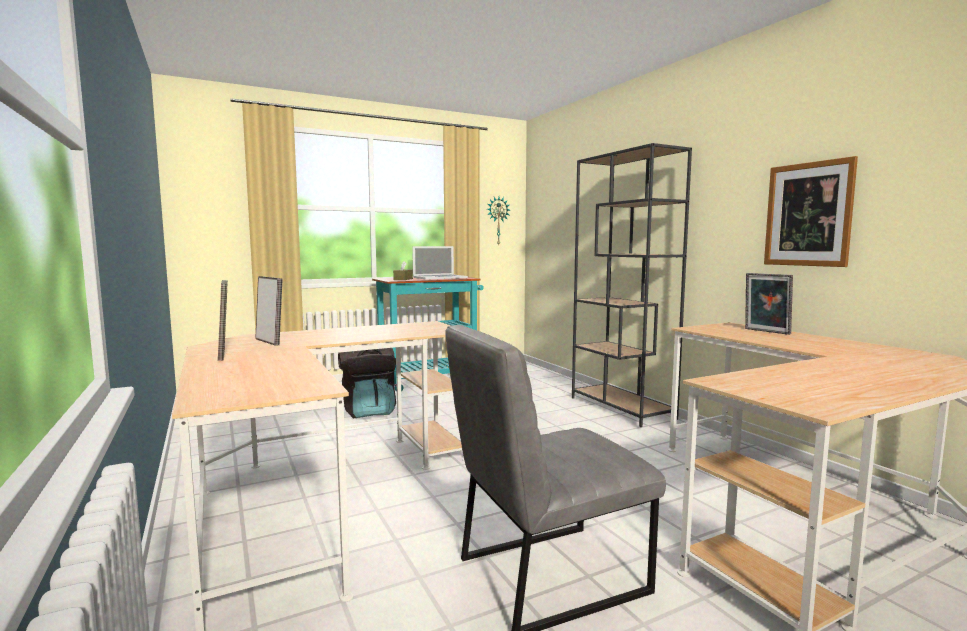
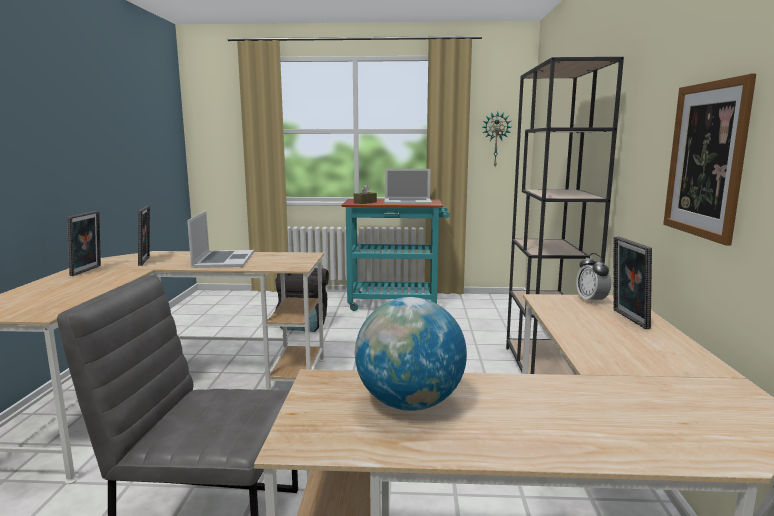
camera: 30 degrees right, 5 degrees up
(357, 333) = (223, 259): none -> laptop
(720, 326) = (591, 301): none -> alarm clock
(802, 381) = (409, 403): none -> globe

